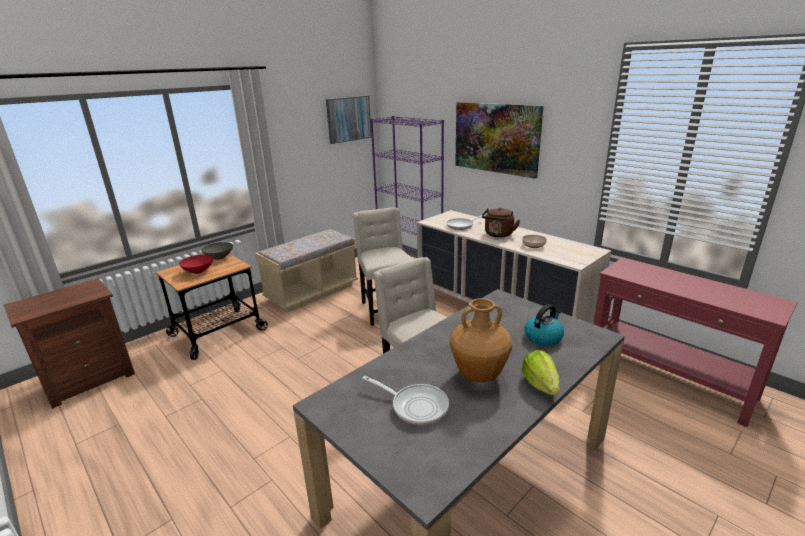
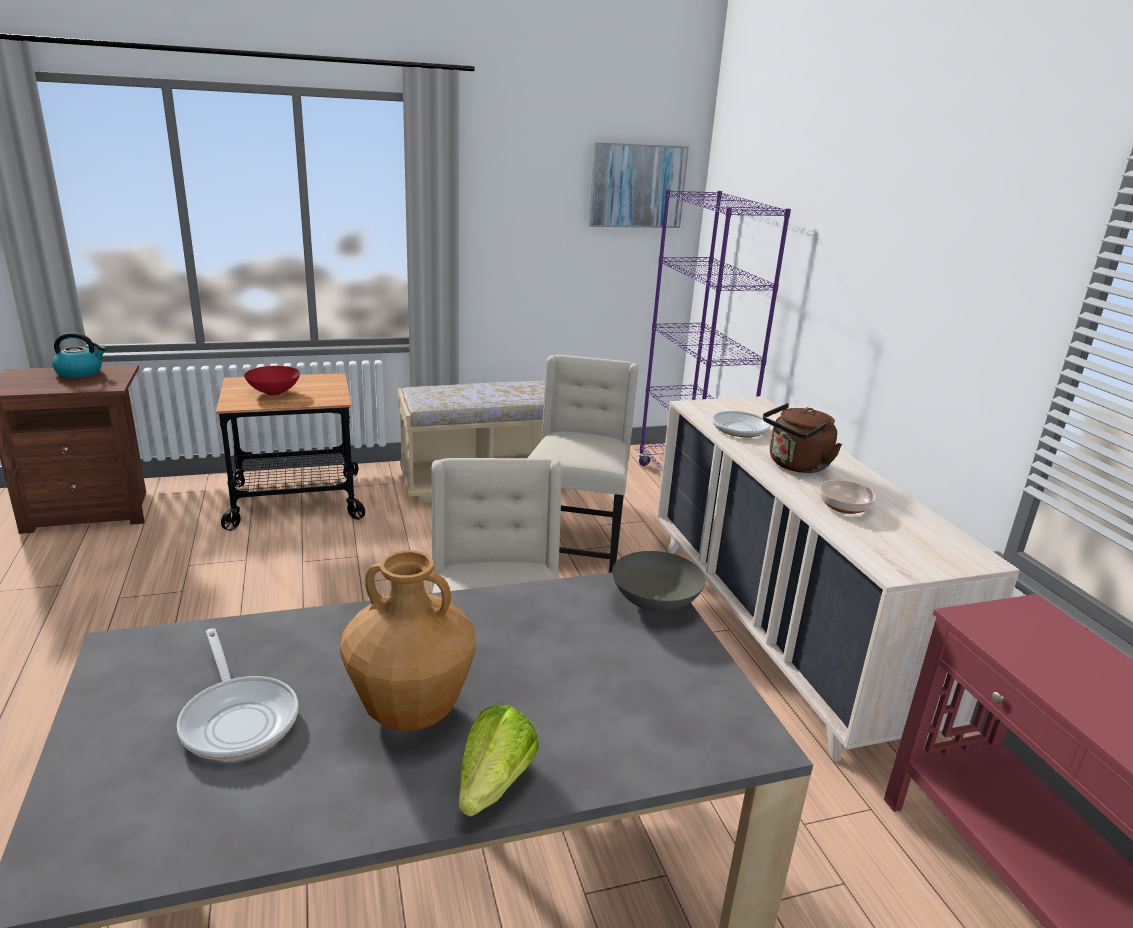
camera: 25 degrees right, 0 degrees up
(219, 258) = (324, 380): grey bowl -> grey bowl (654, 604)
(496, 138) = (871, 262): picture -> none
(543, 337) = (627, 693): kettle -> kettle (80, 372)

